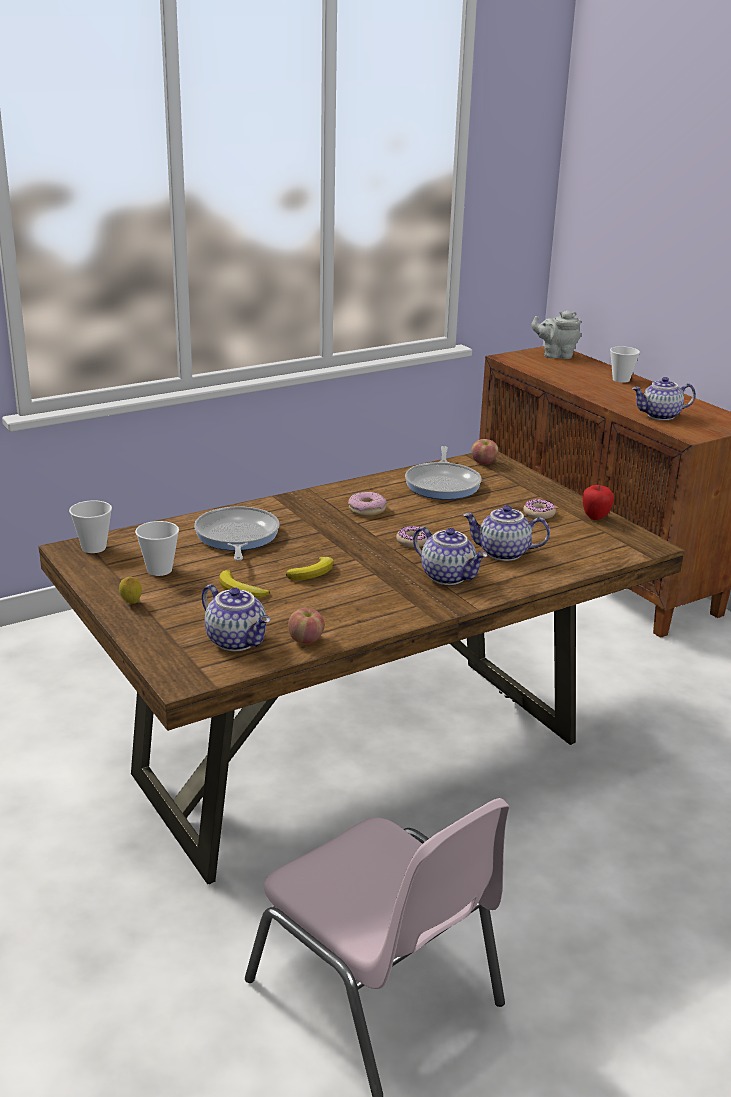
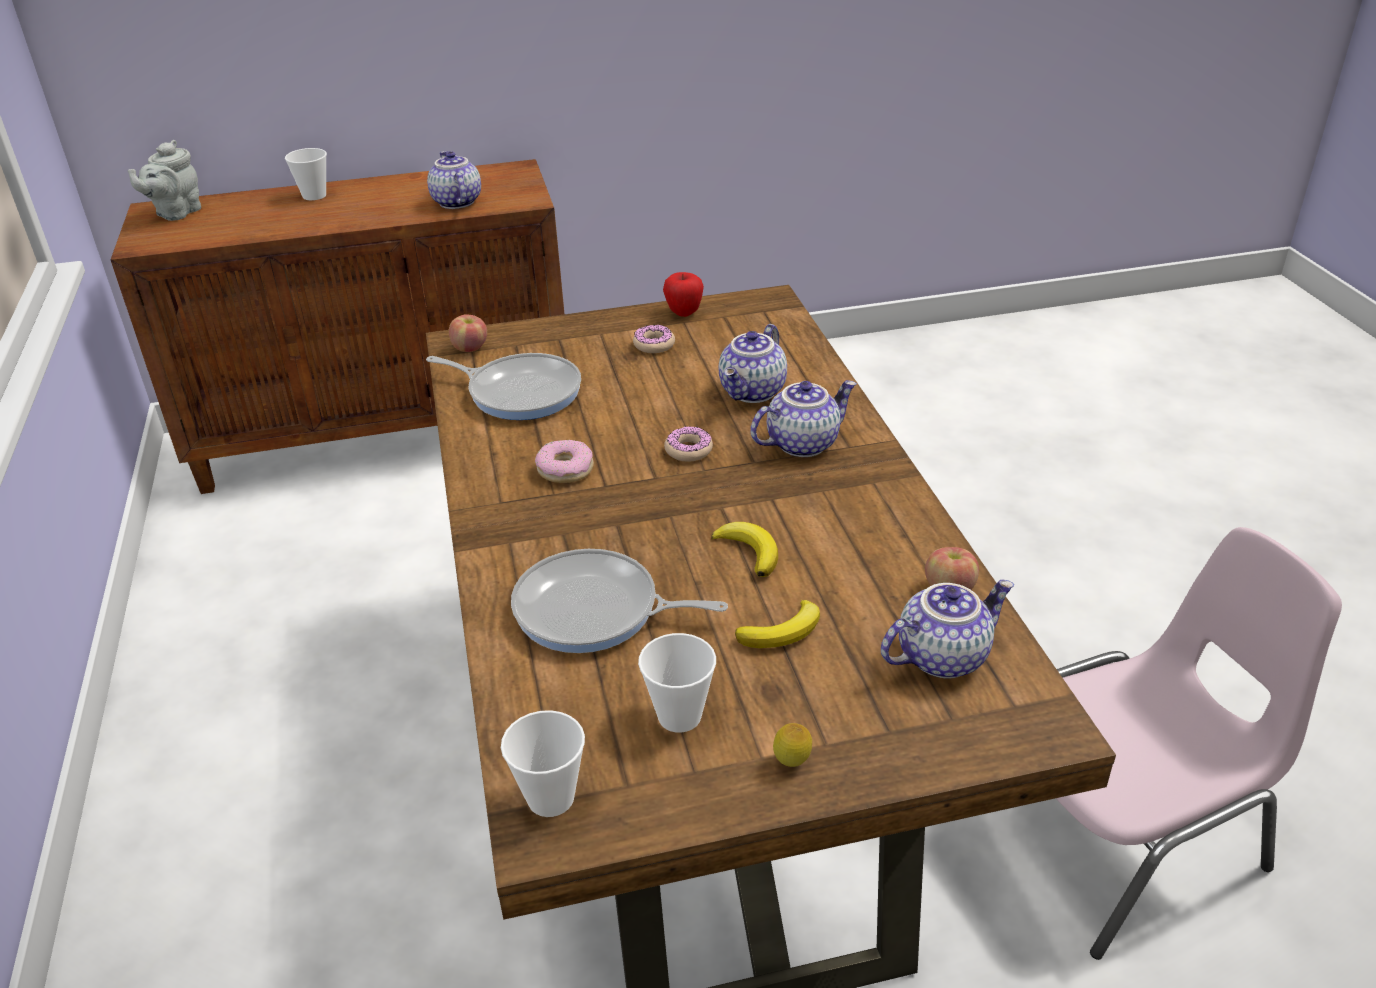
camera: 70 degrees left, 10 degrees up
(660, 416) = (455, 202): teapot -> teapot turned 150 degrees clockwise

